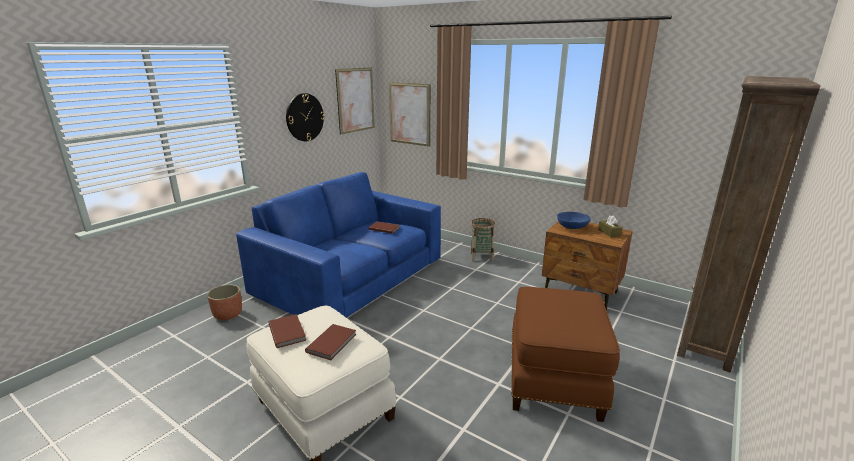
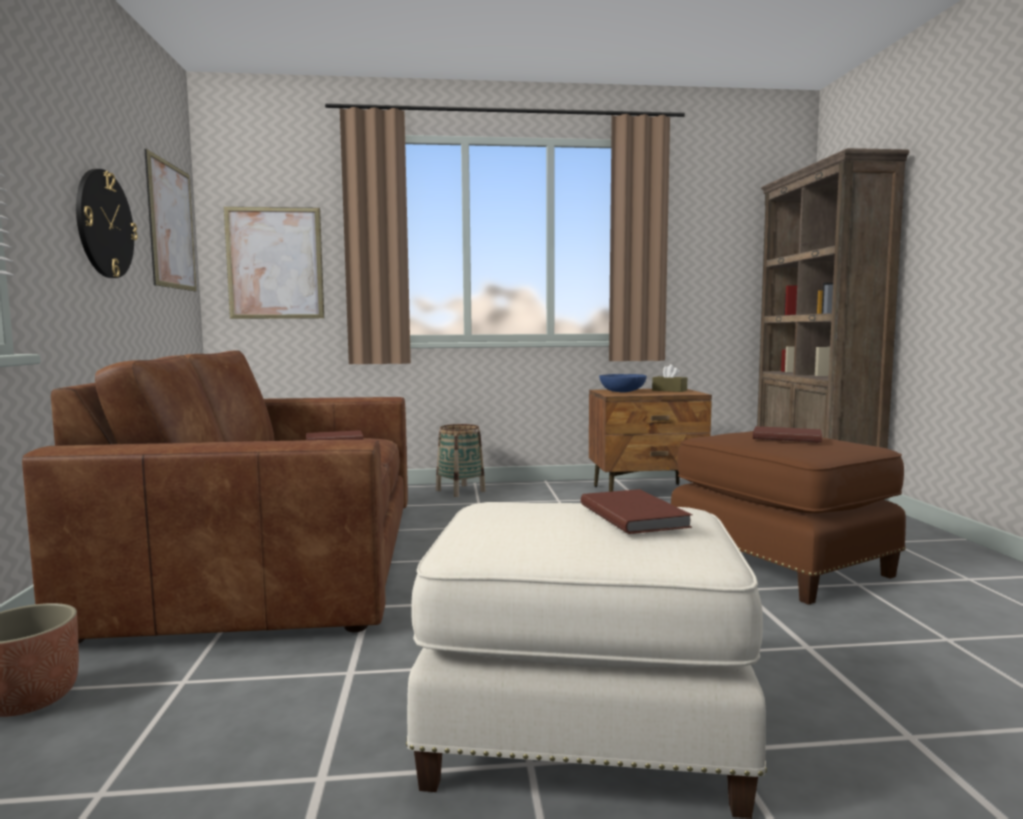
camera: 40 degrees left, 15 degrees down
(288, 332) = (516, 528): brown book -> brown book (786, 437)
(351, 277) = (275, 559): blue sofa -> brown sofa

